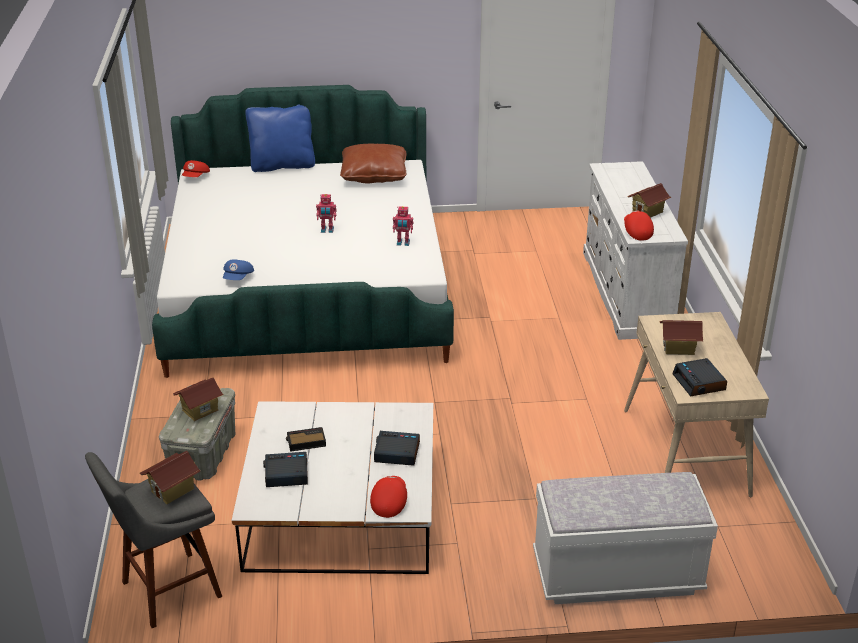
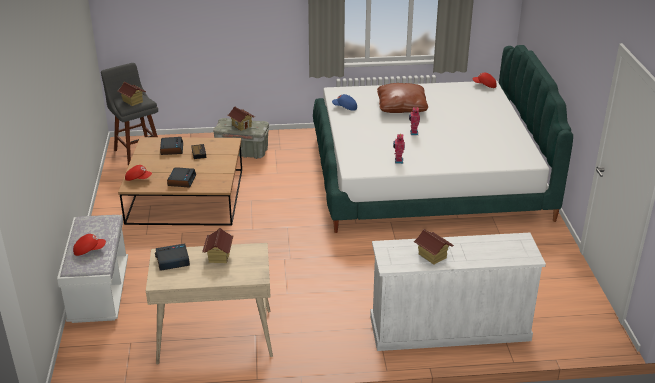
camera: 90 degrees right, 0 degrees up
(282, 165) = (514, 113): blue pillow -> none
(341, 509) = (186, 196): white coffee table -> brown coffee table
(374, 175) = (509, 148): brown pillow -> brown pillow (401, 107)
(636, 232) = (393, 247): red cap -> red cap (89, 250)

